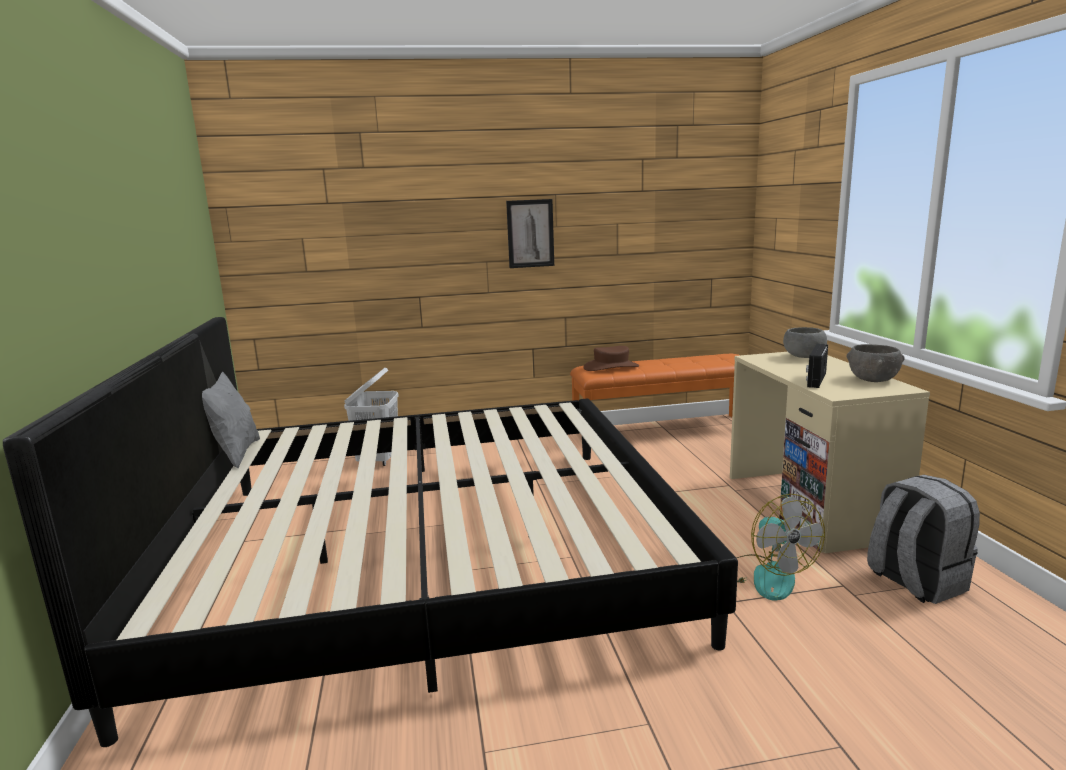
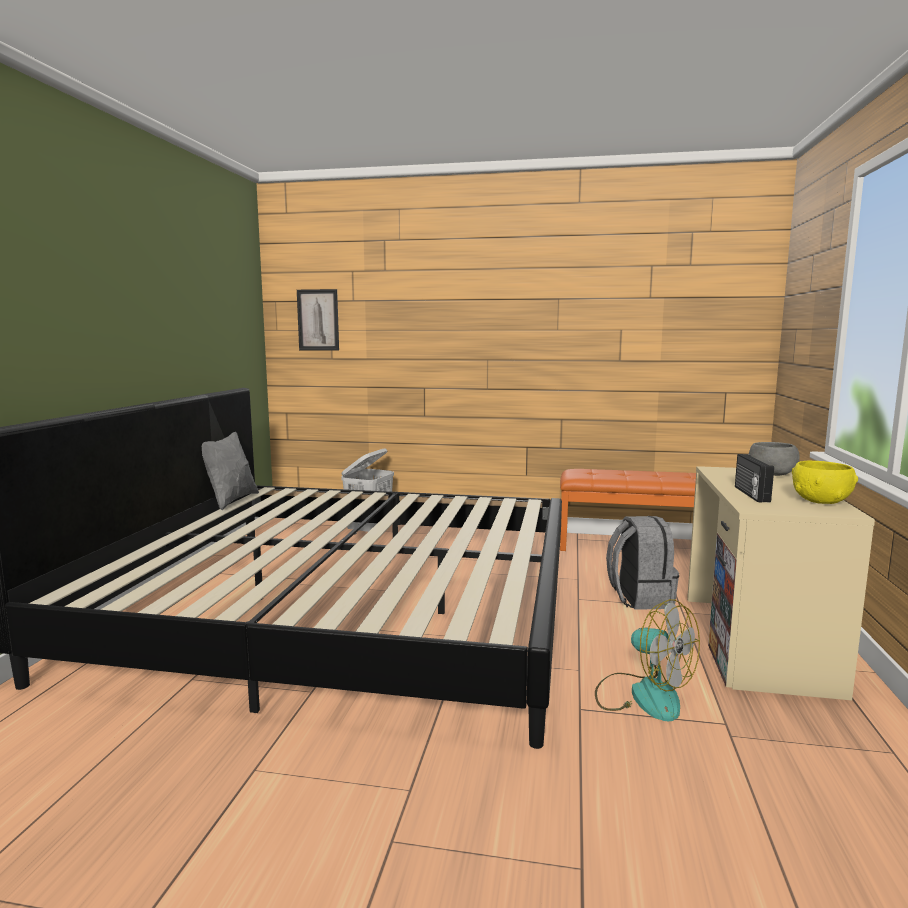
camera: 20 degrees right, 5 degrees down
(530, 233) = (530, 335): picture -> picture (318, 320)
(611, 367) = (598, 472): brown hat -> none
(765, 576) = (643, 695): fan -> fan turned 45 degrees counterclockwise
(815, 380) = (750, 494): radio -> radio turned 45 degrees counterclockwise
(872, 379) = (820, 501): grey bowl -> yellow bowl
(914, 582) = (819, 740): grey backpack -> grey backpack (639, 598)

